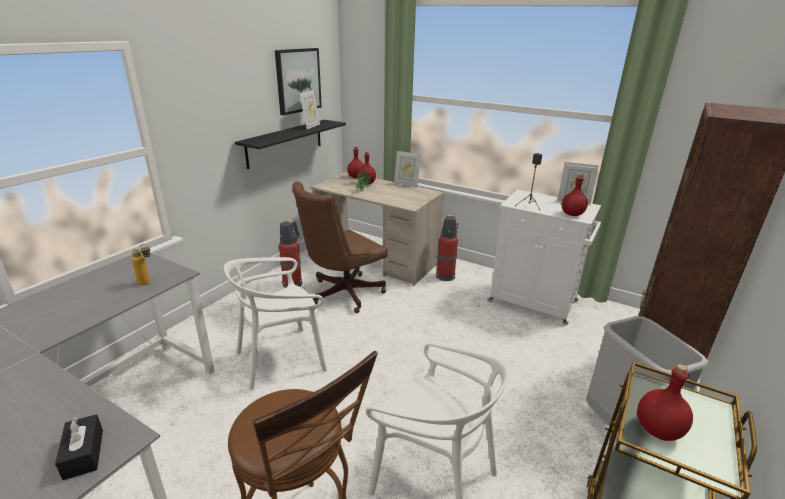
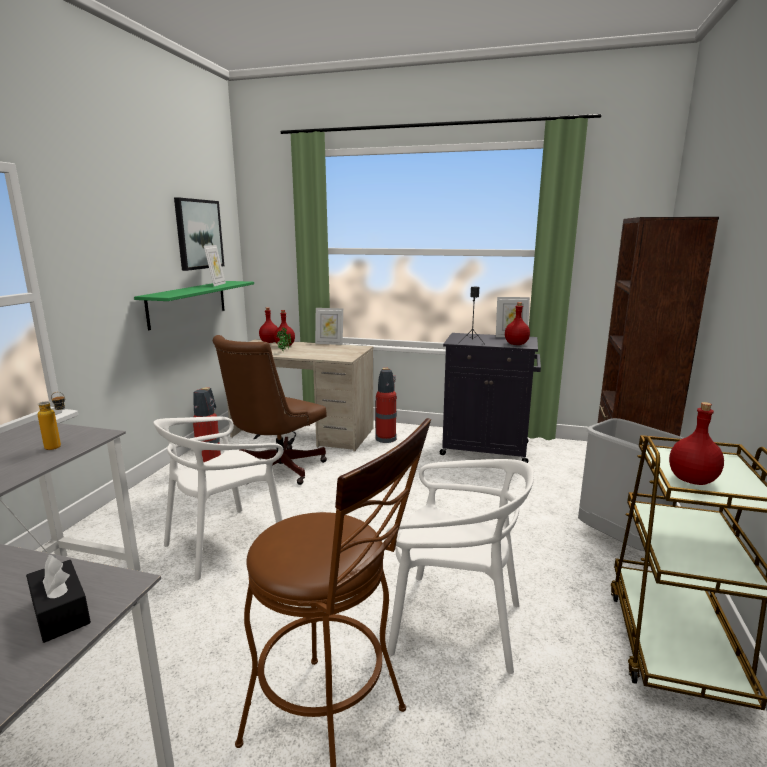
camera: 15 degrees left, 10 degrees down
(285, 143) = (188, 303): black shelf -> green shelf
(534, 302) = (487, 449): white cabinet -> black cabinet

